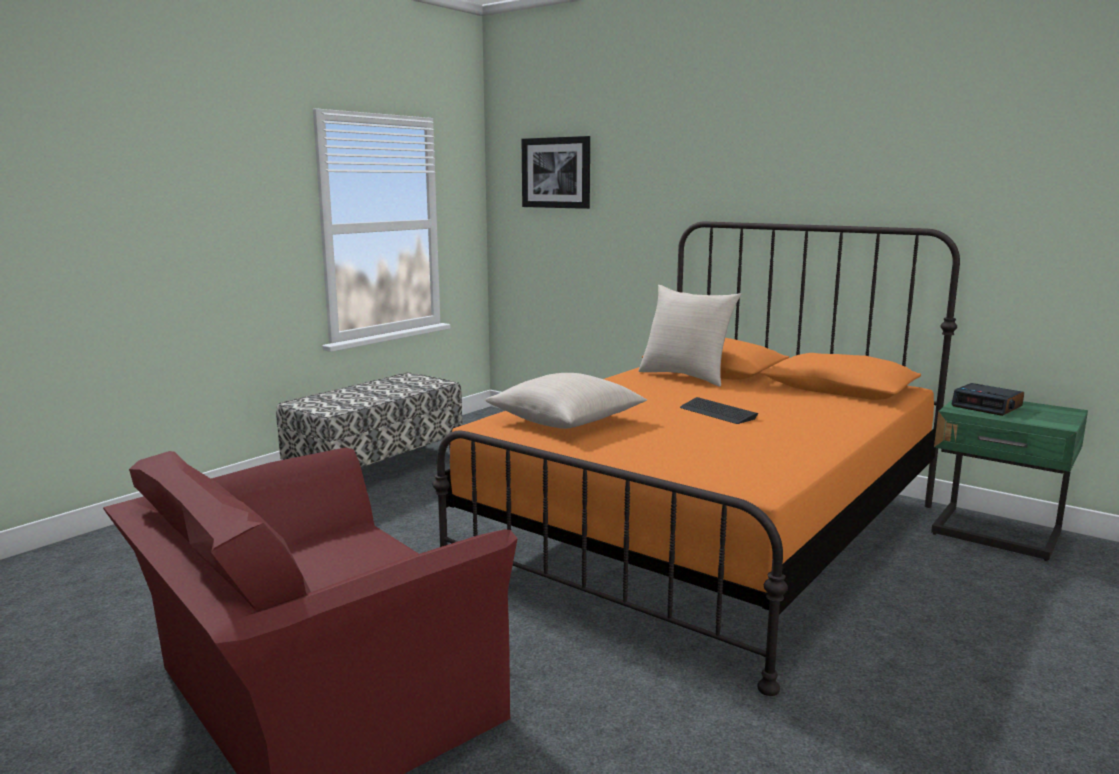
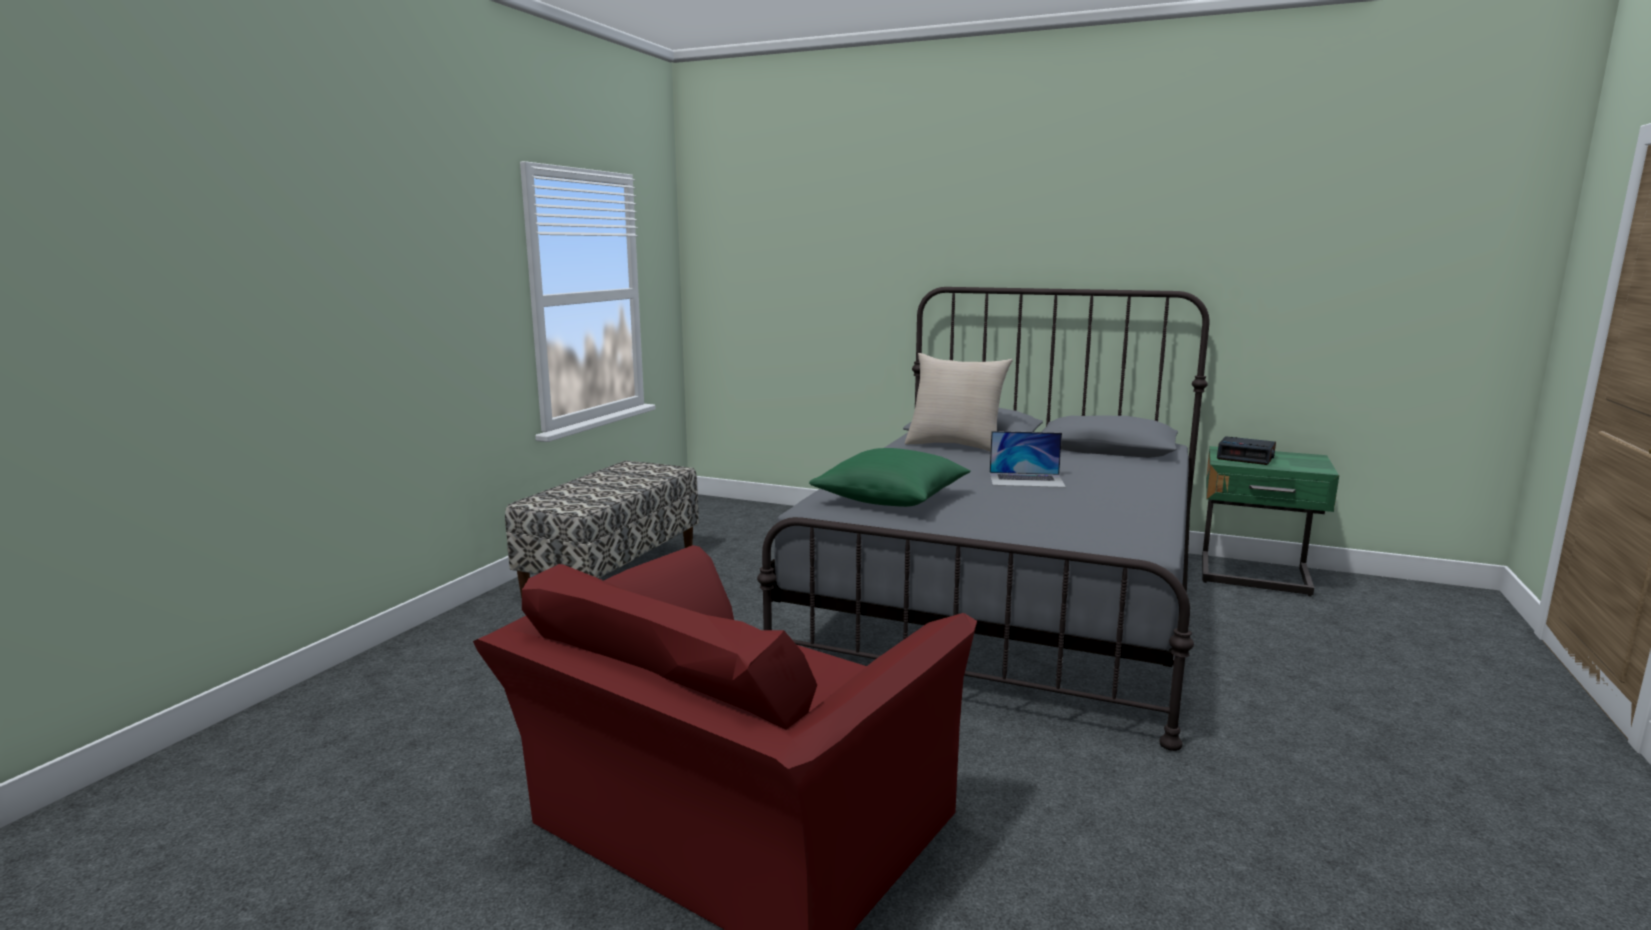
camera: 15 degrees left, 0 degrees up
(556, 172) = (768, 236): picture -> none
(566, 421) = (891, 499): beige pillow -> green pillow
(707, 533) = (1006, 604): orange bed -> grey bed
(717, 413) = (1026, 480): keyboard -> laptop

